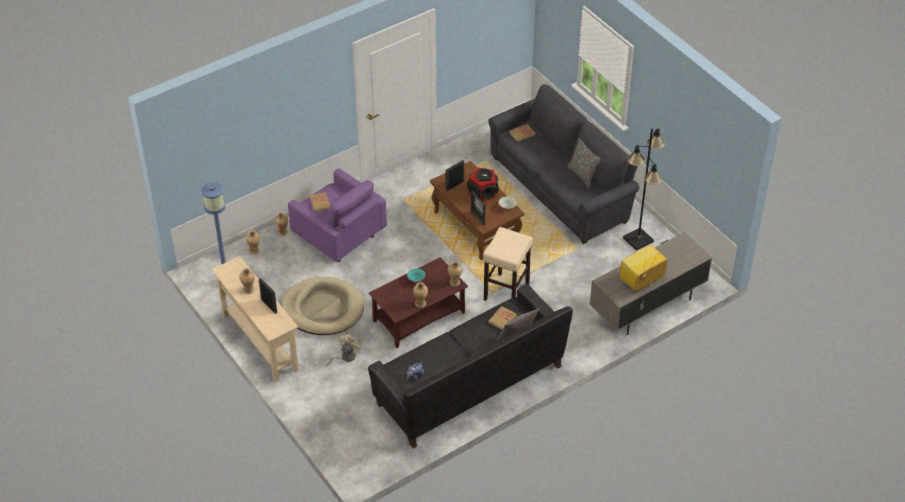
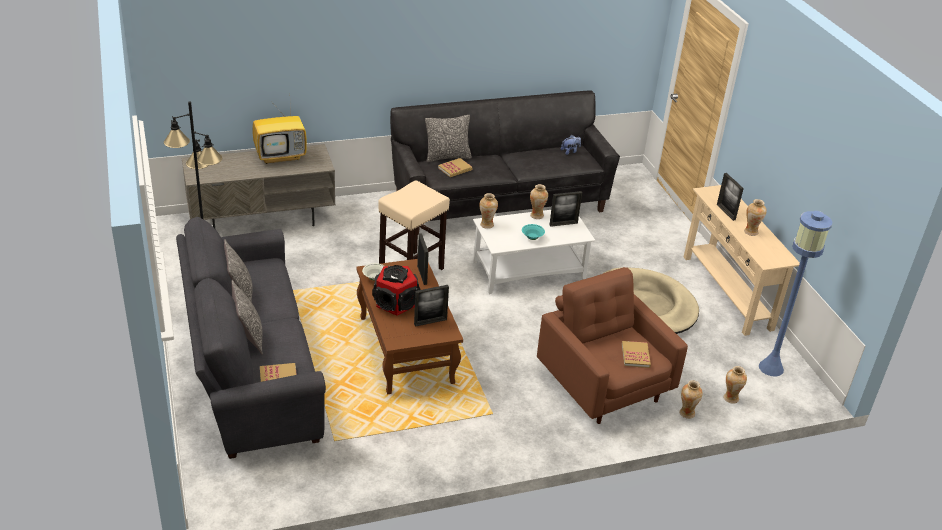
camera: 165 degrees left, 10 degrees down
(339, 237) = (604, 385): purple armchair -> brown armchair
(345, 357) = (627, 255): beige fan -> none
(397, 301) = (563, 224): none -> picture frame
(418, 317) = (529, 271): brown coffee table -> white coffee table
(555, 151) = (249, 337): none -> pillow

